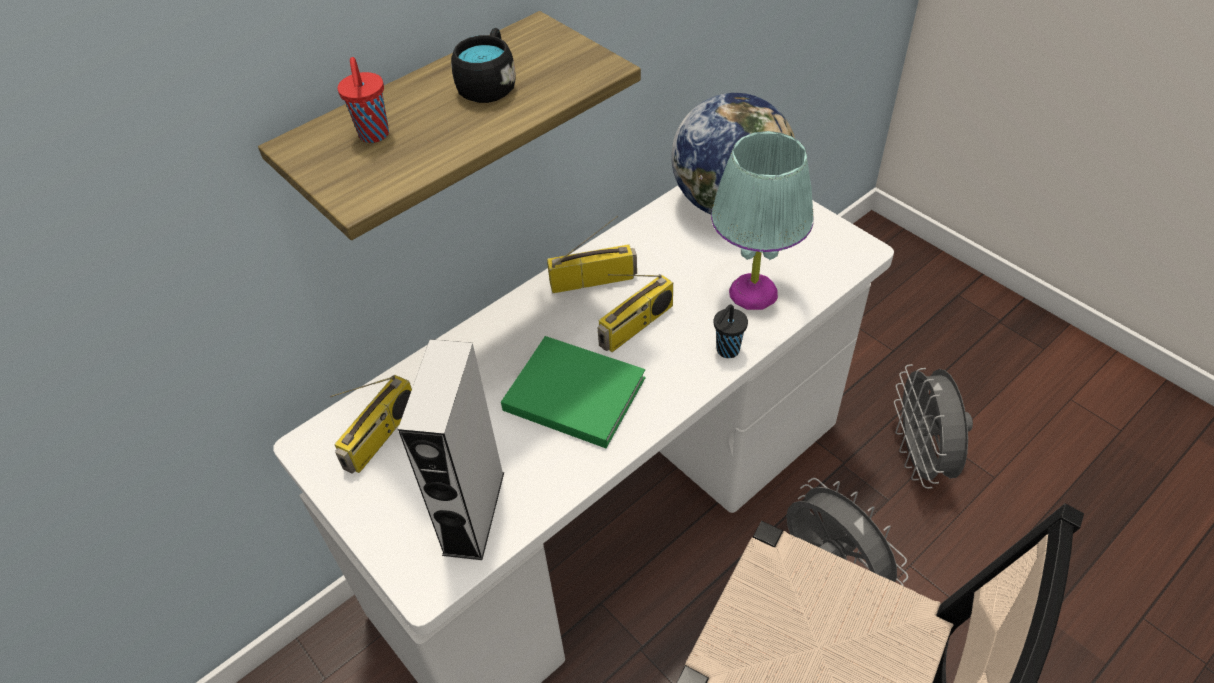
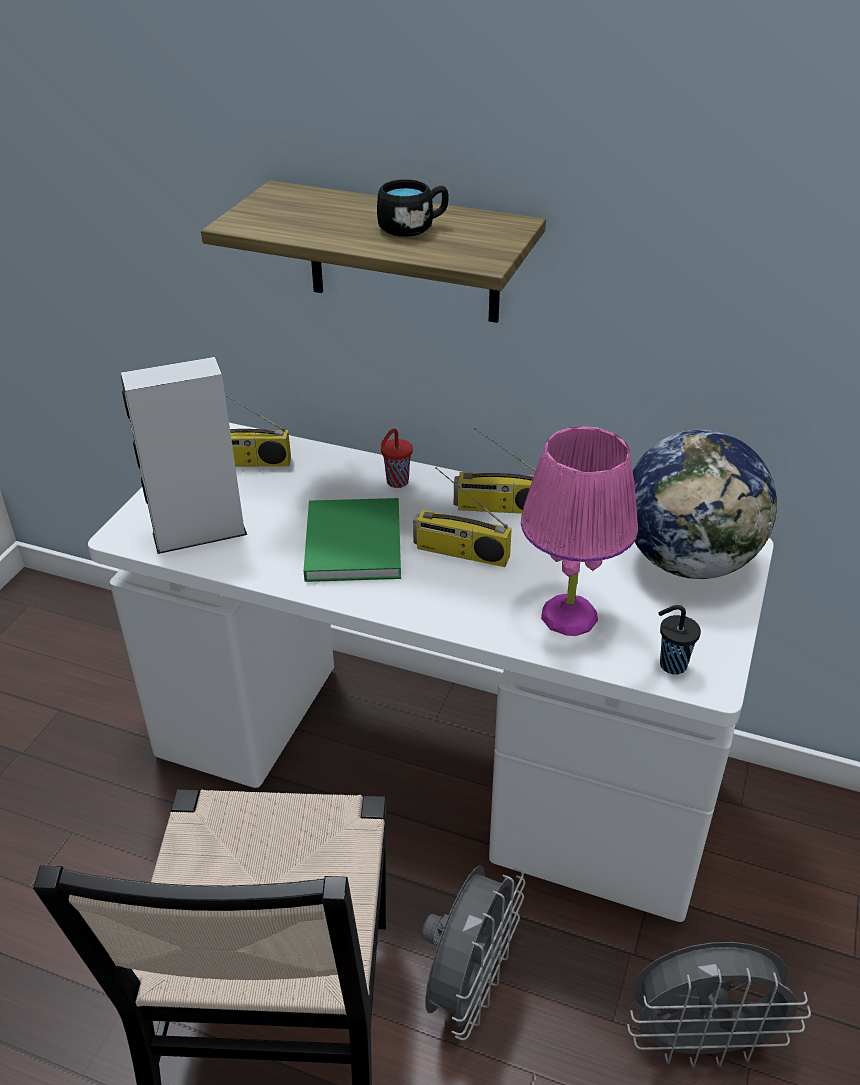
camera: 60 degrees right, 10 degrees down
(374, 136) = (310, 208): red cup -> red cup (396, 482)
(593, 279) = (499, 508): radio -> radio turned 135 degrees clockwise
(726, 351) = (473, 621): black cup -> black cup (671, 665)
(752, 292) = (568, 615): turquoise table lamp -> pink table lamp
(920, 459) = (700, 1041): grey fan -> grey fan turned 150 degrees counterclockwise

